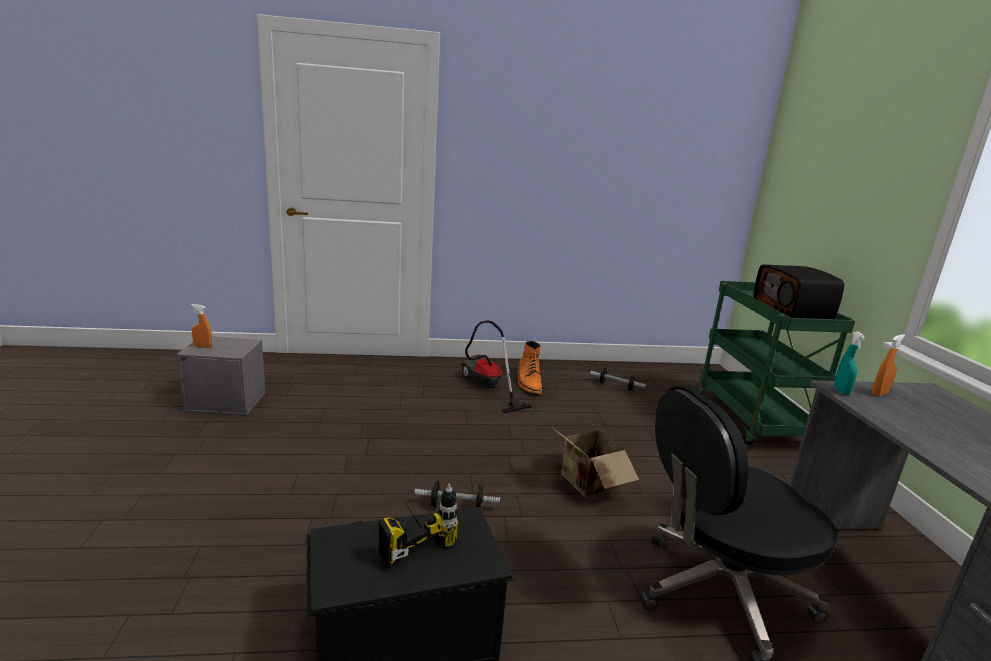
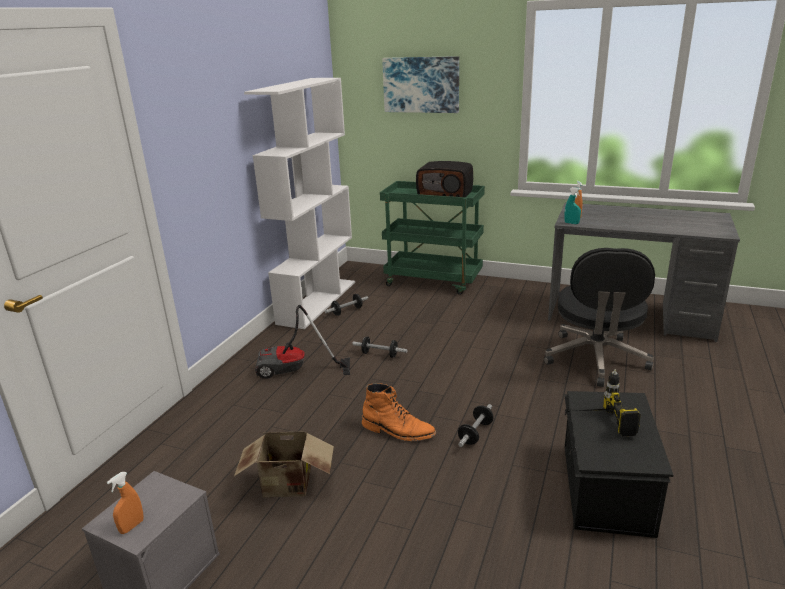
camera: 60 degrees left, 5 degrees up
(528, 383) = (306, 347): orange boot -> orange boot (398, 431)
(554, 420) = (380, 354): none -> dumbbell
(586, 484) = (474, 368): cardboard box -> cardboard box (288, 486)
(615, 369) = (317, 301): none -> white bookcase
(837, 164) = (421, 84): none -> picture

